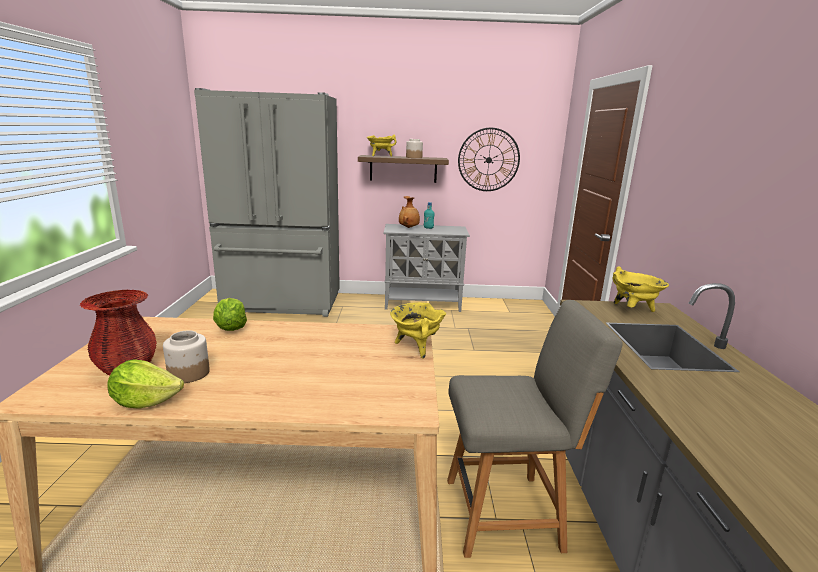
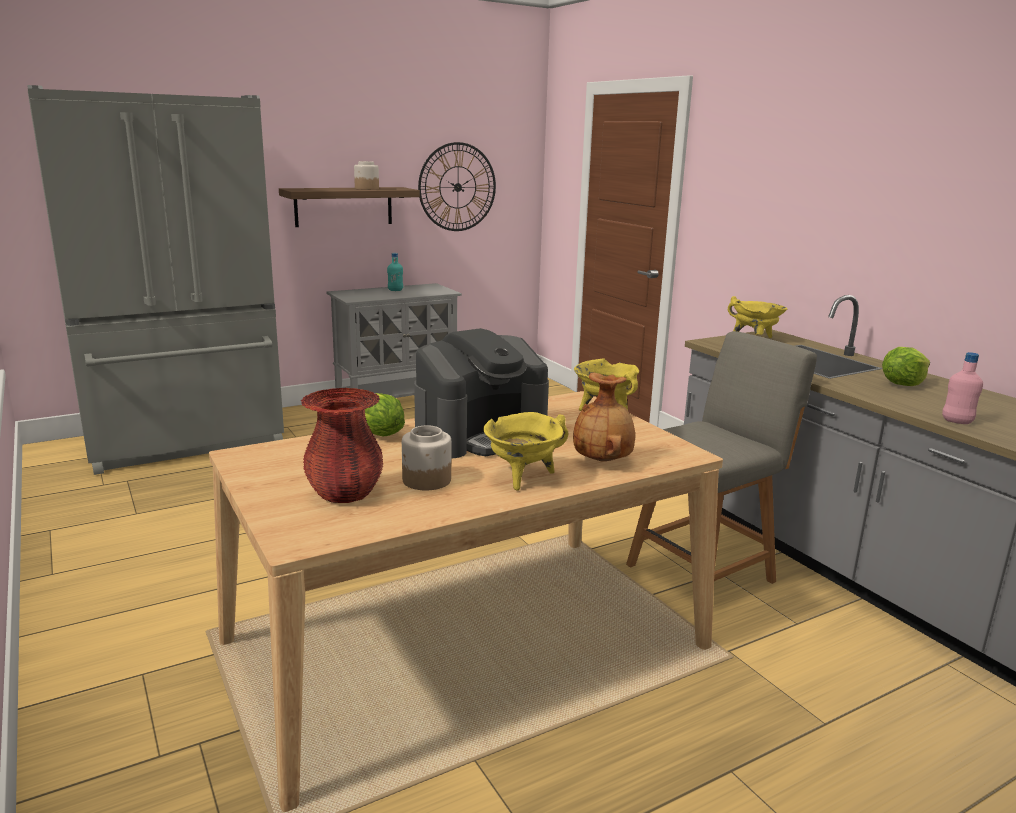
camera: 30 degrees left, 0 degrees up
(146, 402) = (436, 510): lettuce -> lettuce (902, 384)
(290, 345) = (480, 435): none -> coffee machine
(380, 156) = (315, 189): yellow cooking pot -> yellow cooking pot (522, 477)
(409, 227) = (369, 293): brown vase -> brown vase (603, 460)
(743, 472) = (957, 421): none -> pink bottle

